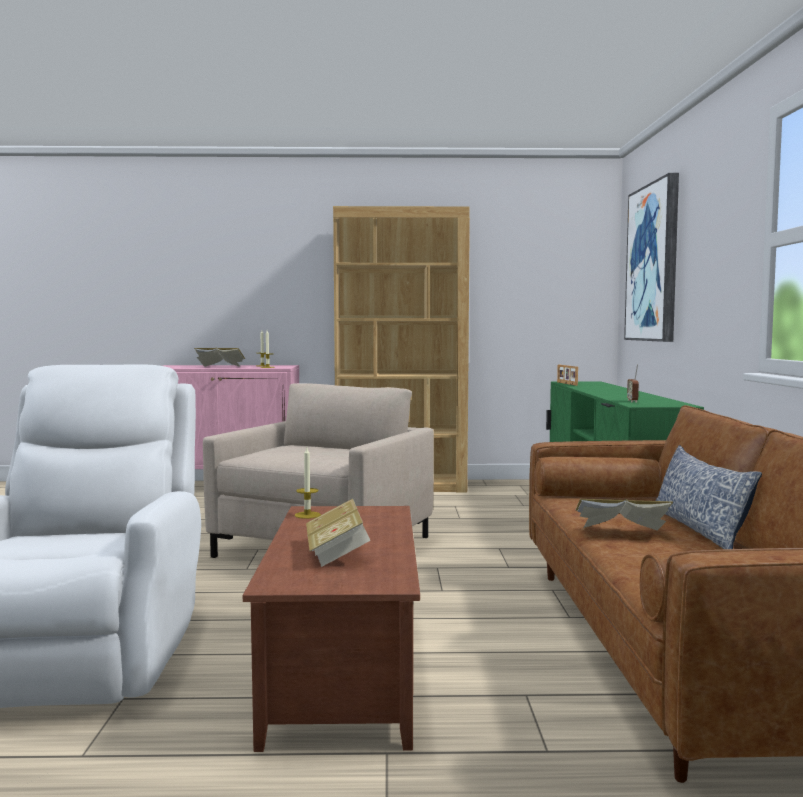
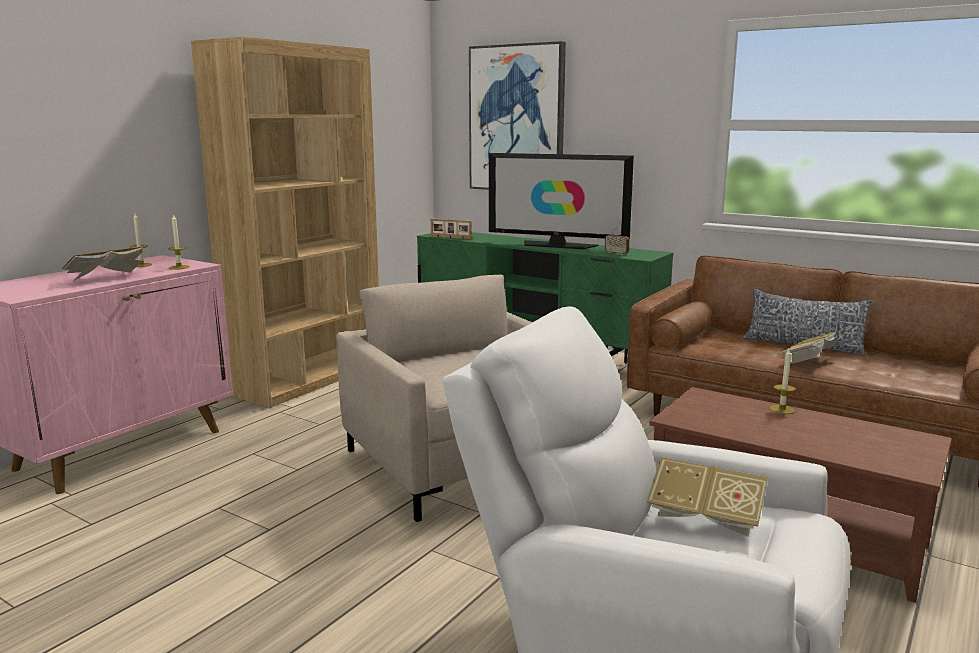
camera: 55 degrees left, 10 degrees up
(307, 515) = (695, 422): candle -> candle (782, 409)
(336, 553) = (834, 437): book -> book (705, 517)
(619, 393) = (557, 245): none -> television

